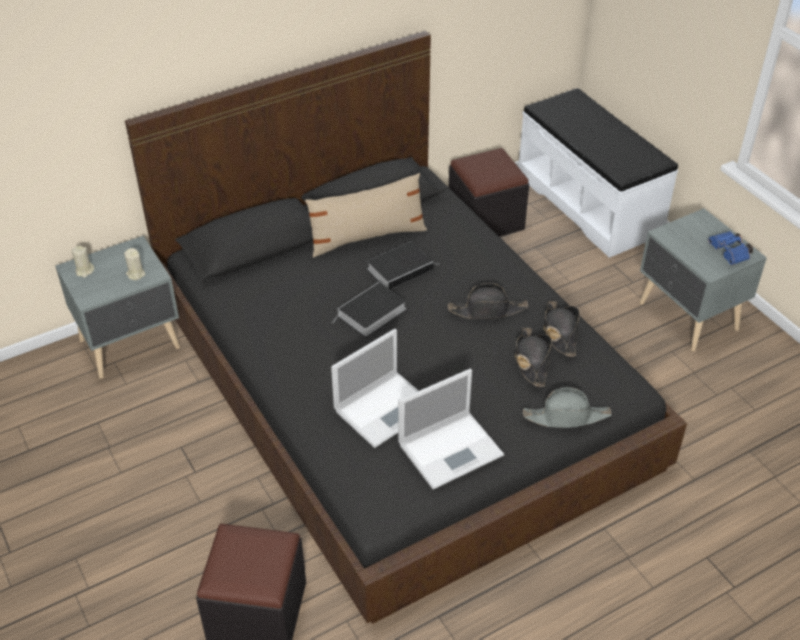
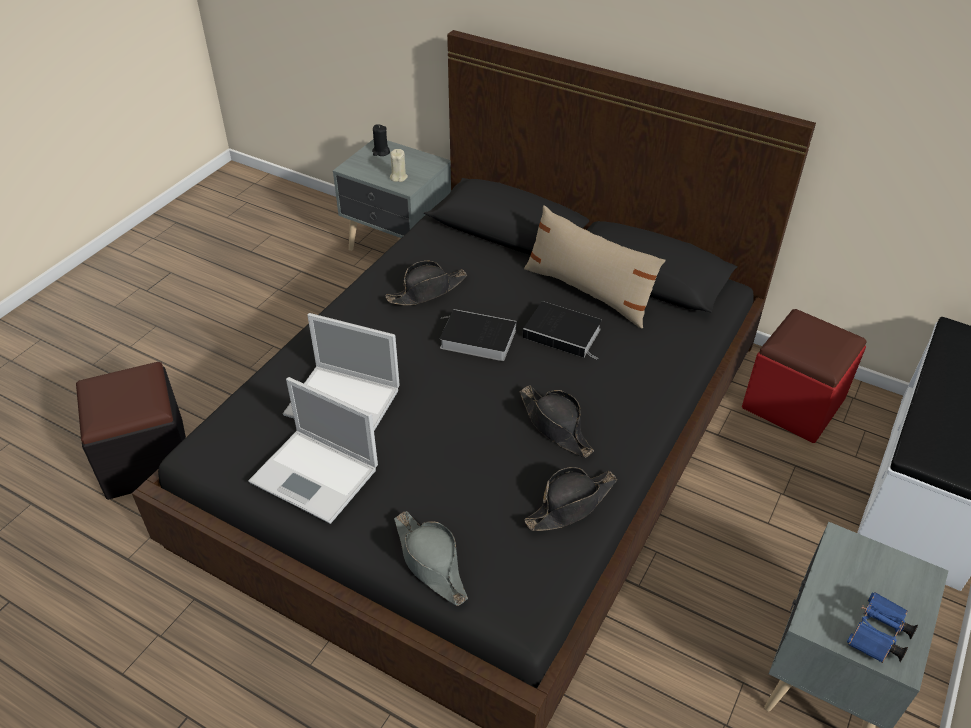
camera: 60 degrees right, 0 degrees up
(84, 271) = (381, 152): beige candle -> black candle
(485, 220) = (793, 403): black ottoman -> red ottoman
(532, 361) = (502, 496): black hat -> black hat (427, 291)

